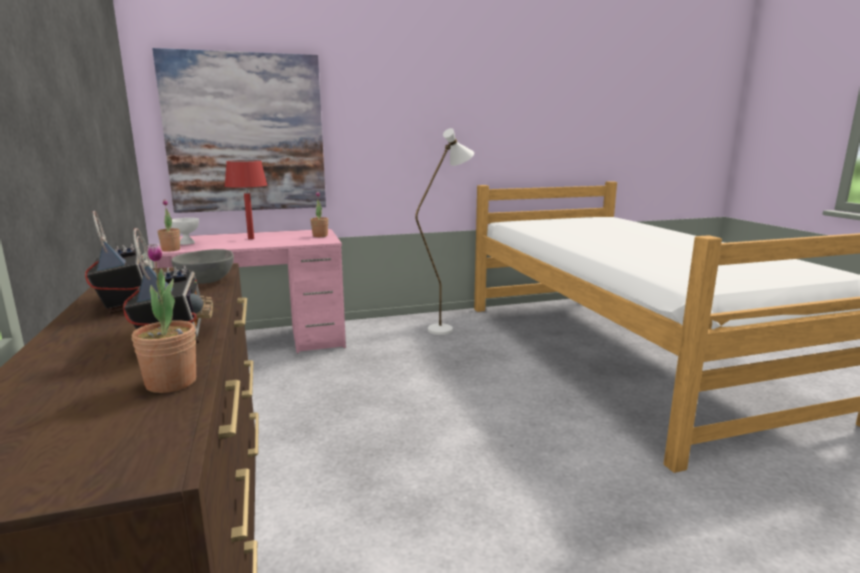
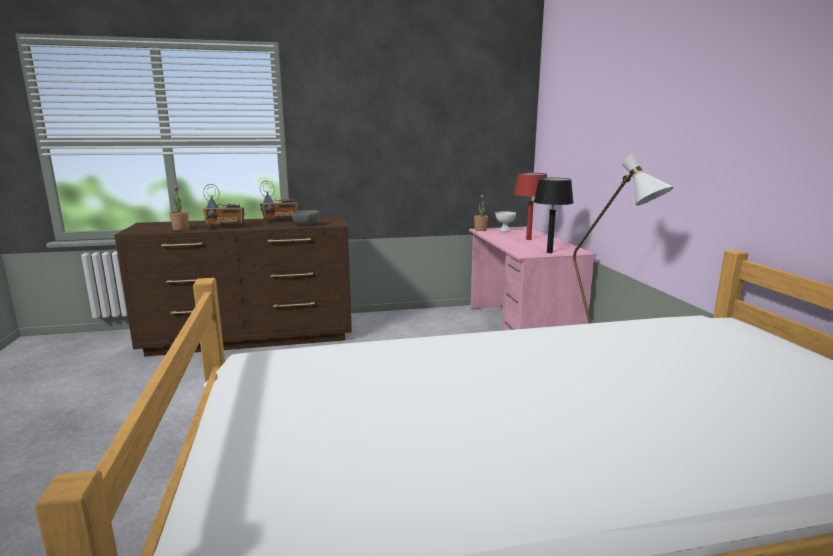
camera: 95 degrees right, 0 degrees up
(246, 133) = (572, 150): picture -> none
(320, 236) = (549, 252): potted plant -> black table lamp

